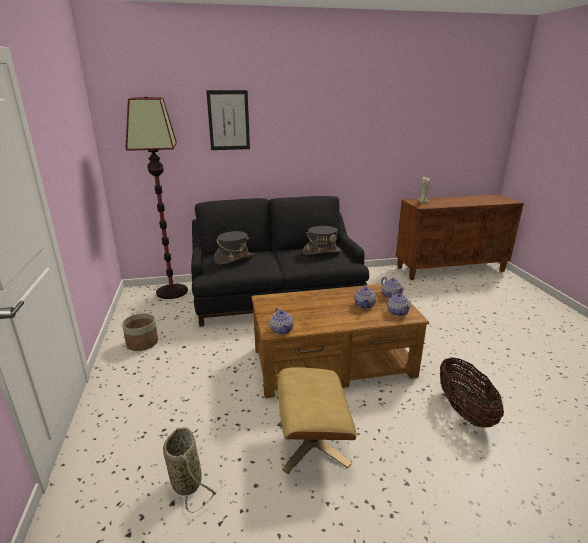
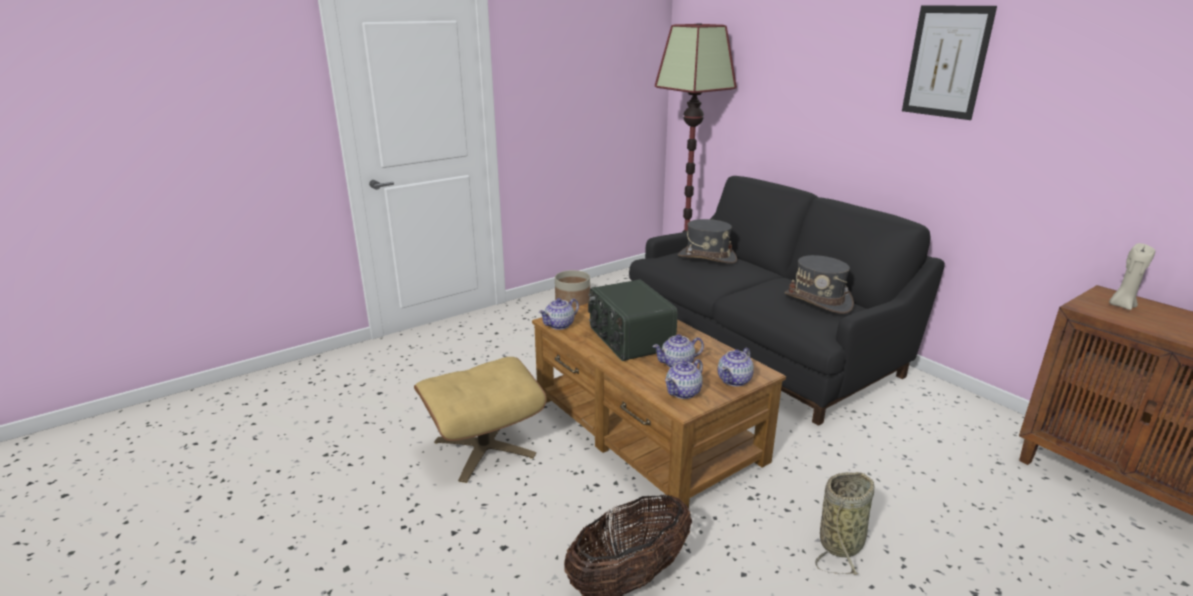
camera: 65 degrees right, 0 degrees up
(186, 480) = (405, 391): basket -> basket (842, 542)
(228, 120) = (801, 63): picture -> picture (946, 62)
(323, 311) = (629, 339): none -> radio

